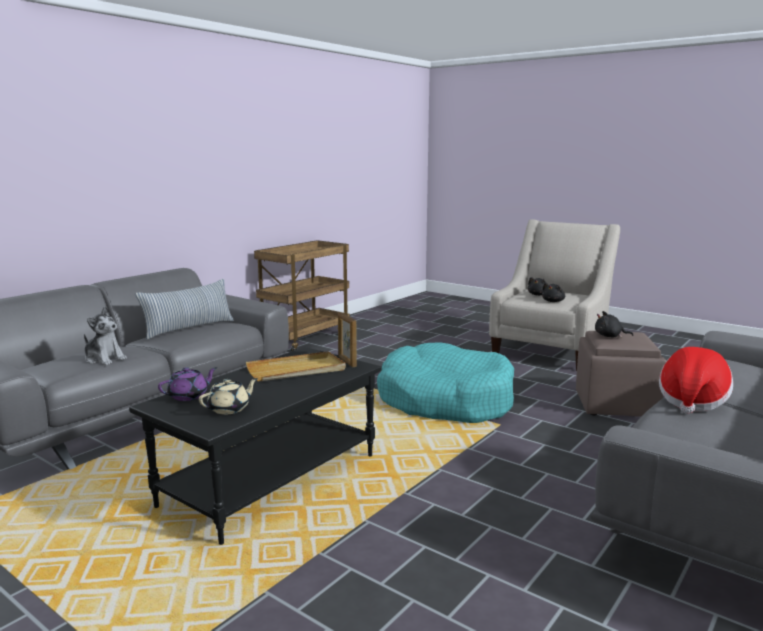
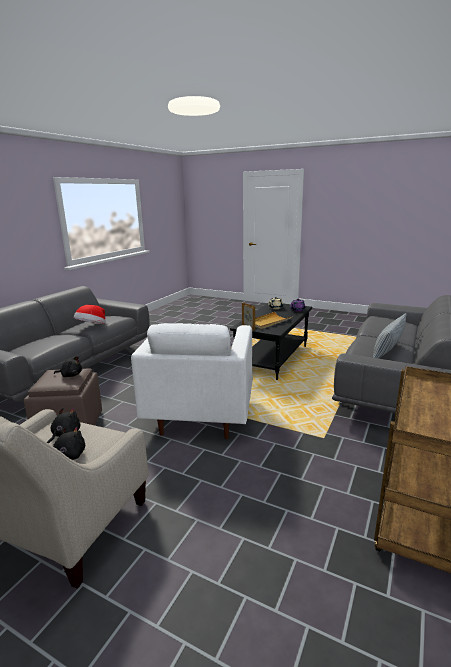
camera: 170 degrees right, 5 degrees up
(104, 359) = (375, 323): plush toy -> none
(445, 400) = (200, 415): turquoise dog bed -> white armchair

